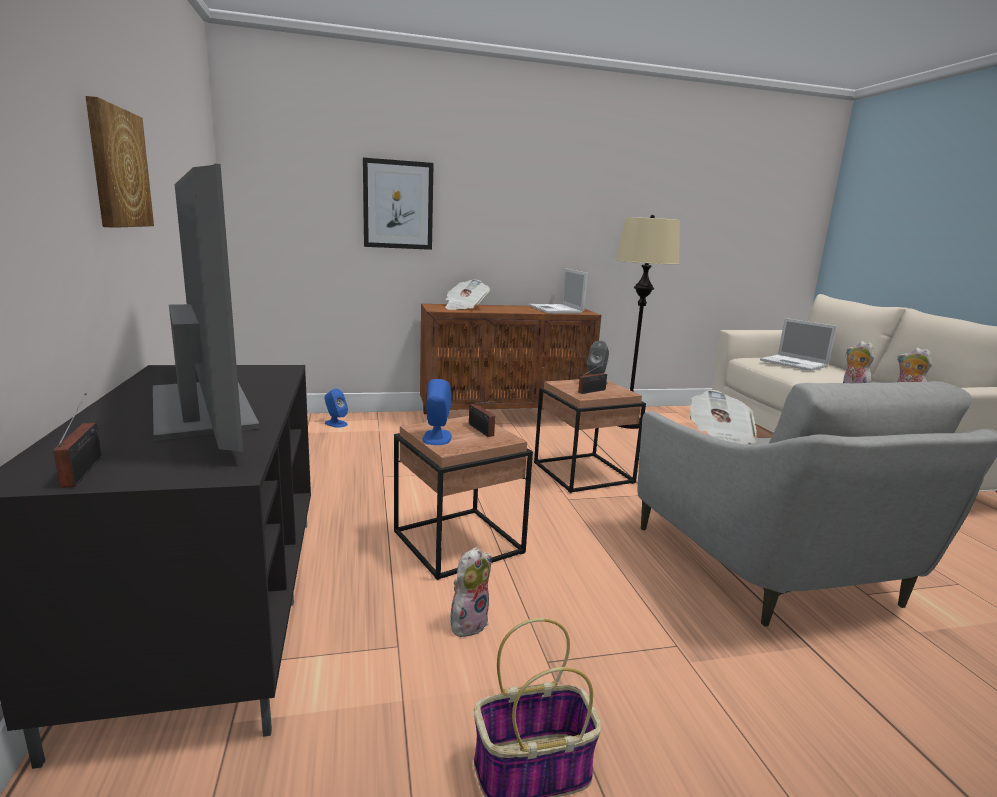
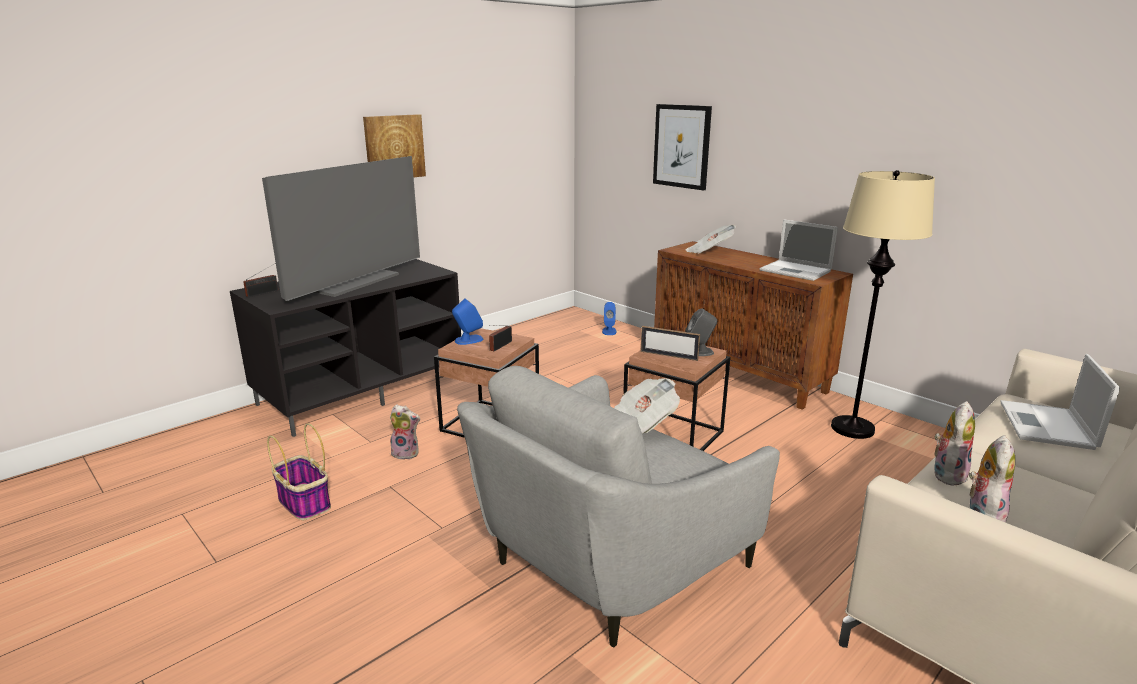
camera: 60 degrees right, 5 degrees up
(556, 310) = (796, 271): laptop -> laptop turned 90 degrees counterclockwise
(593, 391) = (668, 355): radio -> picture frame

